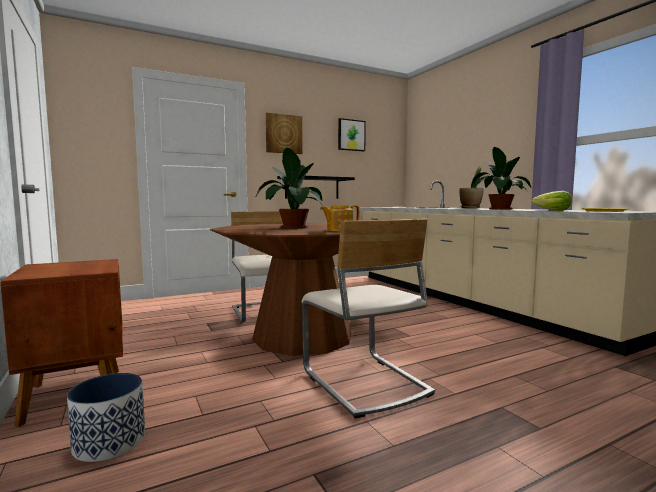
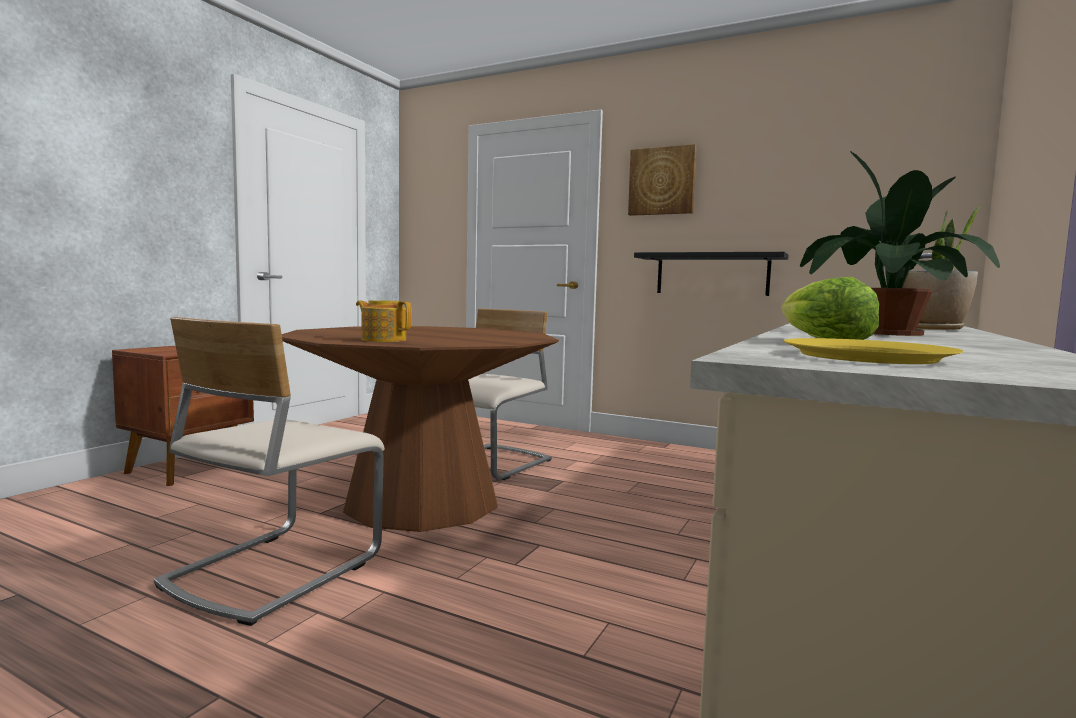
camera: 55 degrees right, 0 degrees up
(109, 442) = (95, 504): planter -> none
(292, 227) = (406, 333): potted plant -> none
(351, 135) = (812, 163): picture -> none

